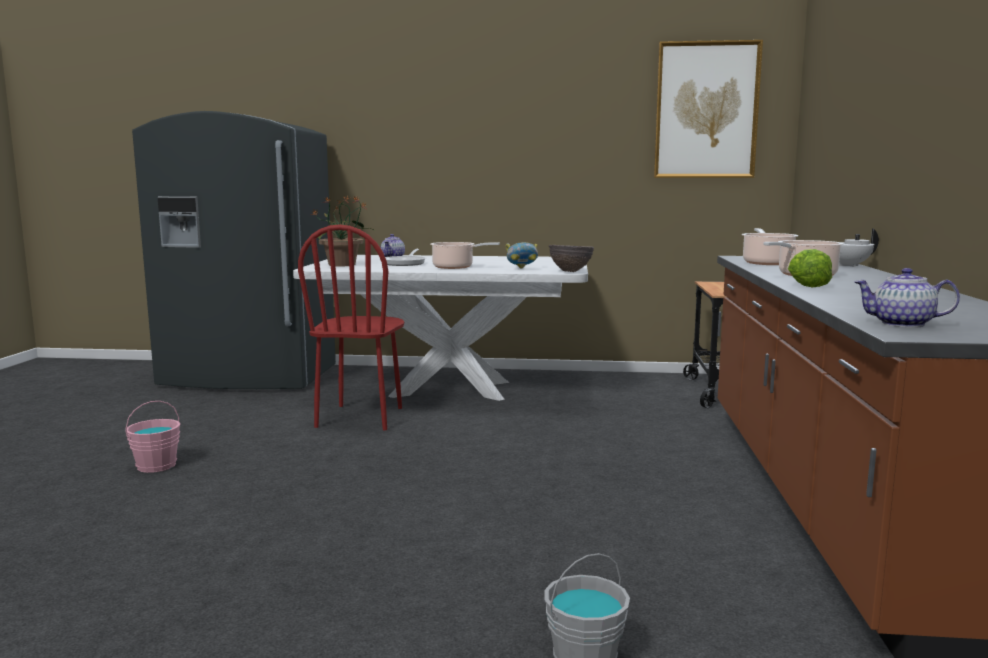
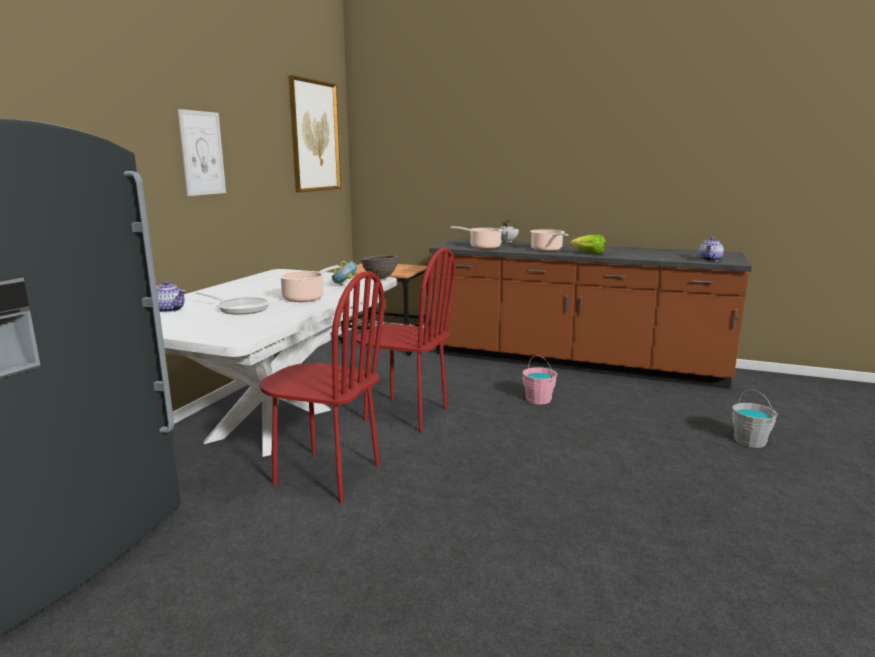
camera: 75 degrees left, 5 degrees up
(156, 465) = (417, 615): pink bucket -> pink bucket (538, 399)
(343, 265) = (214, 327): potted plant -> none
(505, 133) = (202, 153): none -> picture
(510, 426) = (406, 414): none -> red chair

